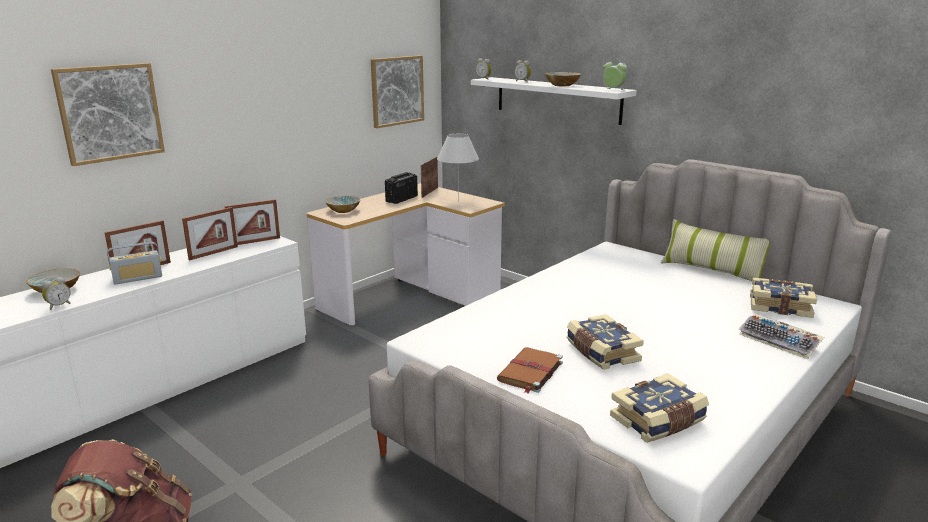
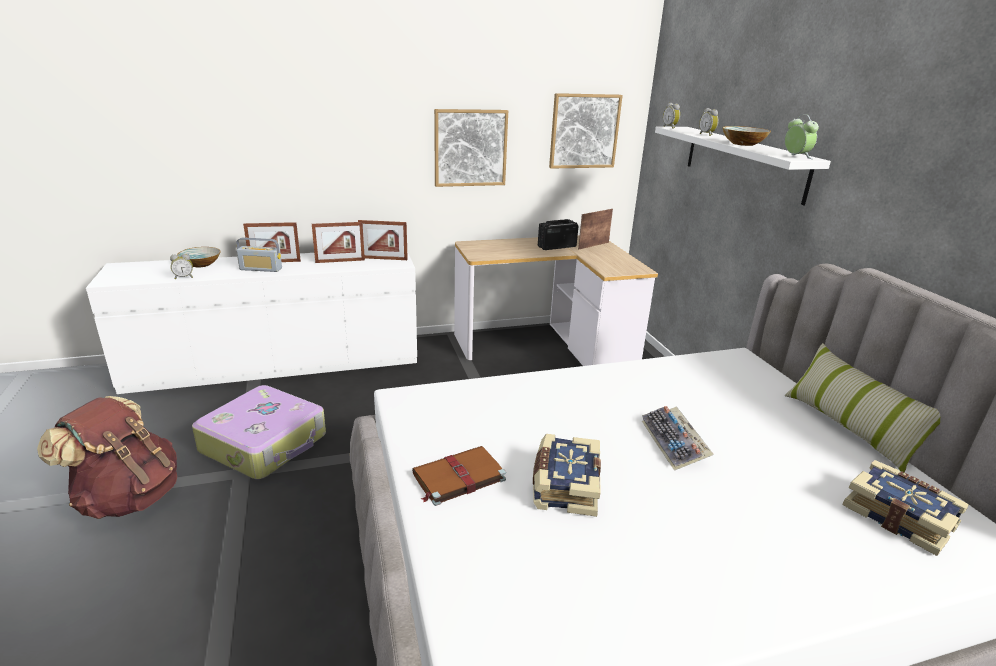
camera: 30 degrees right, 5 degrees up
(110, 113) = (268, 118): picture -> picture (470, 148)
(232, 453) = (265, 443): none -> suitcase
(344, 210) = (489, 246): bowl -> none
(458, 201) = (609, 260): white table lamp -> none
(658, 421) = (518, 610): book -> none
(780, 341) = (835, 571): keyboard -> keyboard (674, 443)

